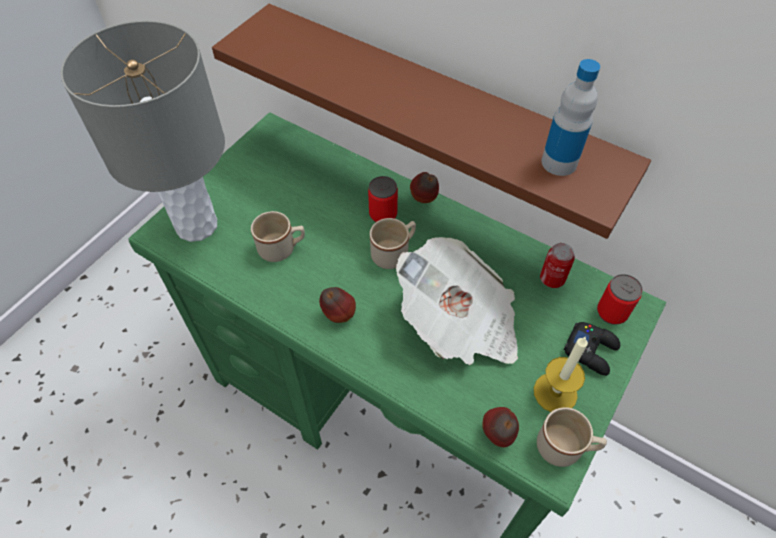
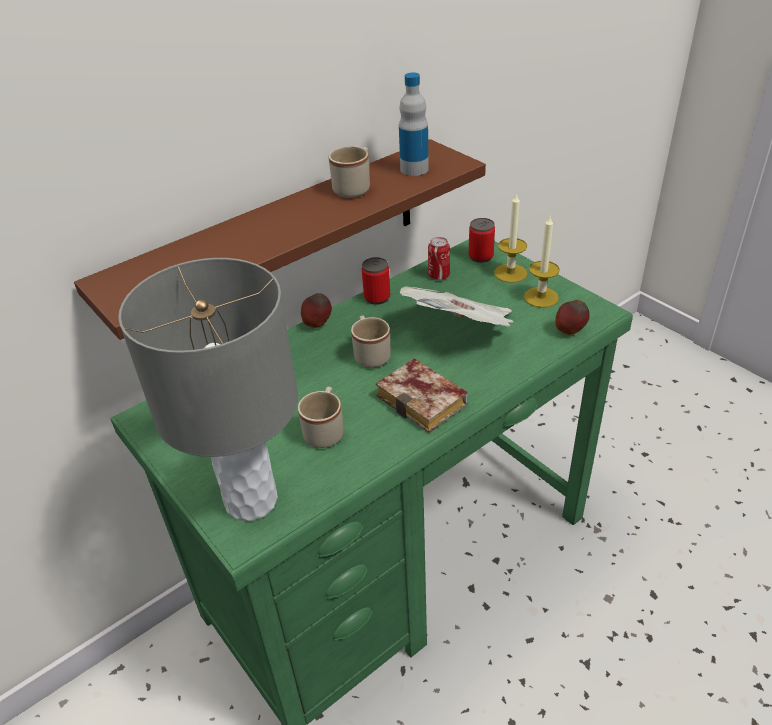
camera: 70 degrees left, 15 degrees down
(338, 315) = (426, 401): apple -> book
(383, 214) = (320, 353): can -> can (377, 297)
(565, 448) = (586, 303): beige mug -> beige mug (355, 188)
(591, 350) = (510, 273): black game controller -> candle

